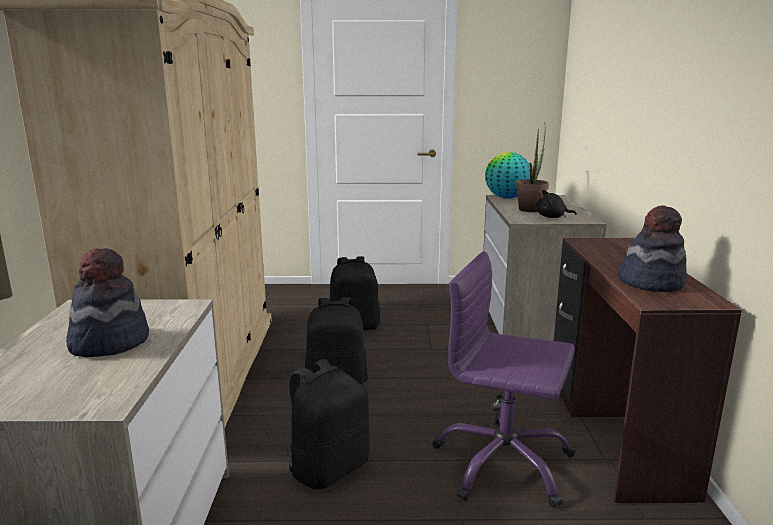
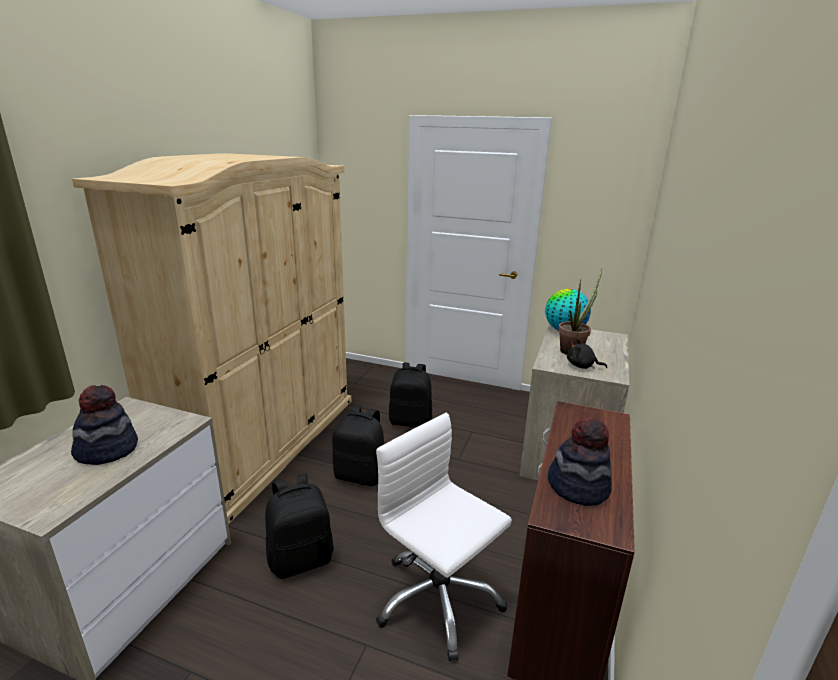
camera: 20 degrees right, 5 degrees up
(503, 463) = (438, 599): purple office chair -> white office chair

